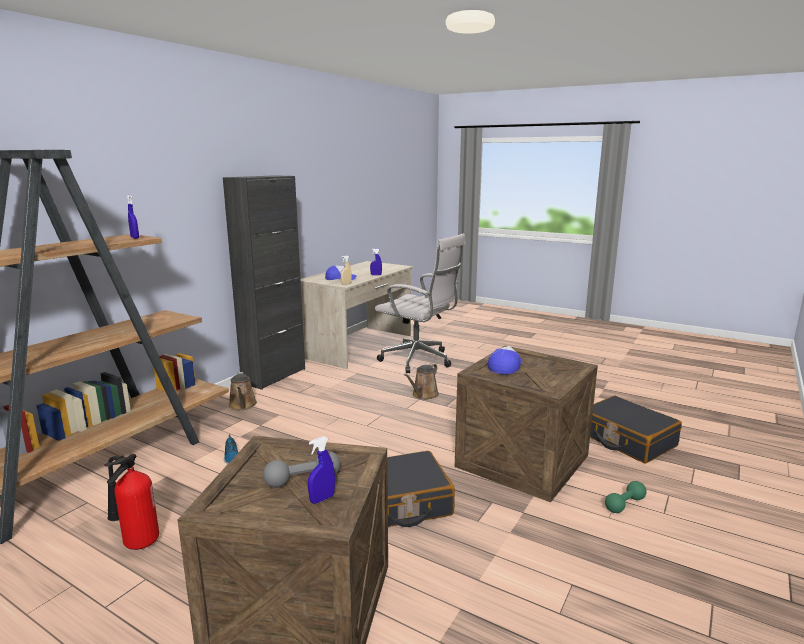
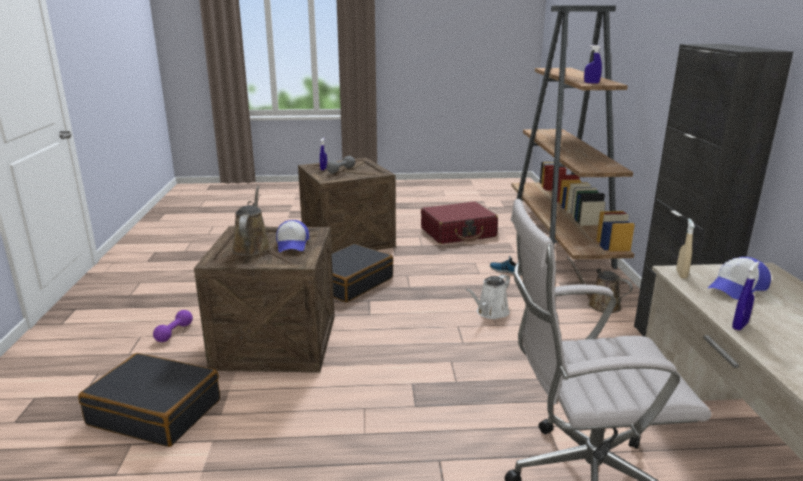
camera: 145 degrees right, 5 degrees up
(136, 543) = (458, 233): fire extinguisher -> red suitcase
(326, 426) = (490, 313): none -> white watering can
(423, 395) = (459, 390): brown watering can -> brown watering can (252, 247)
(624, 504) = (174, 333): green dumbbell -> purple dumbbell

